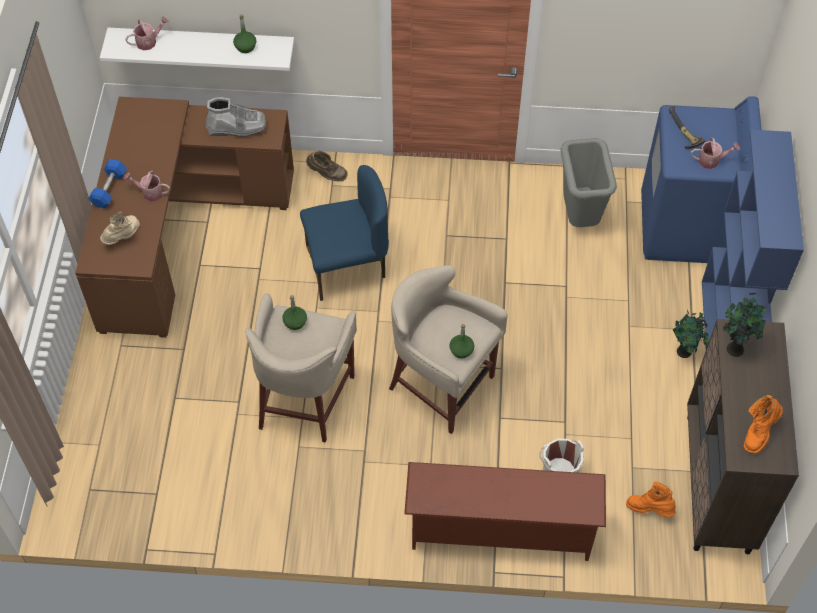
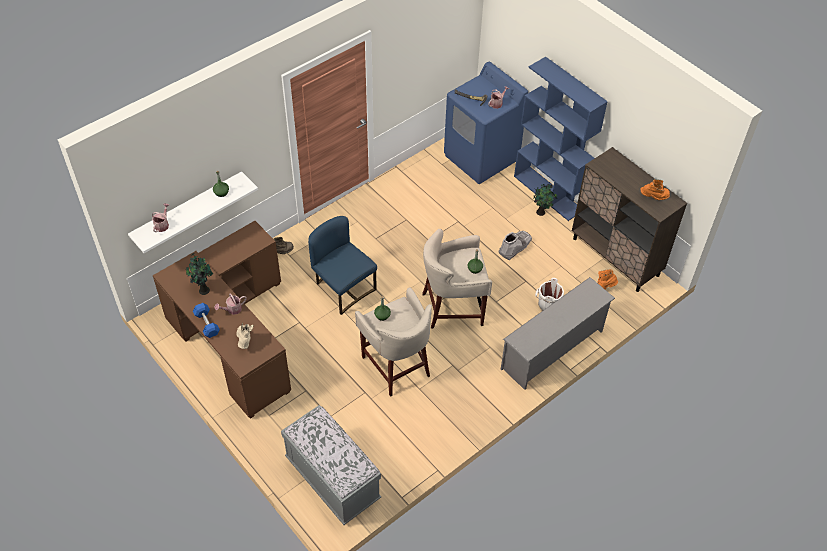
camera: 45 degrees left, 5 degrees down
(103, 467) = (332, 479): none -> grey bench
(237, 127) = (238, 246): grey boot -> grey boot (514, 247)
(347, 266) = (343, 288): blue chair -> blue chair turned 75 degrees counterclockwise
(500, 532) = (553, 350): brown shoe rack -> grey shoe rack
(580, 217) = (429, 186): grey trash can -> none
(734, 347) = (605, 171): potted plant -> potted plant (203, 290)
(758, 432) = (654, 197): orange boot -> orange boot turned 90 degrees counterclockwise

